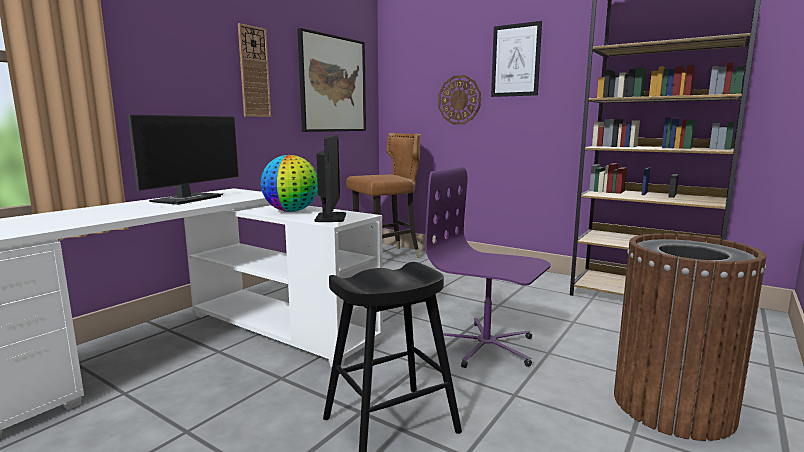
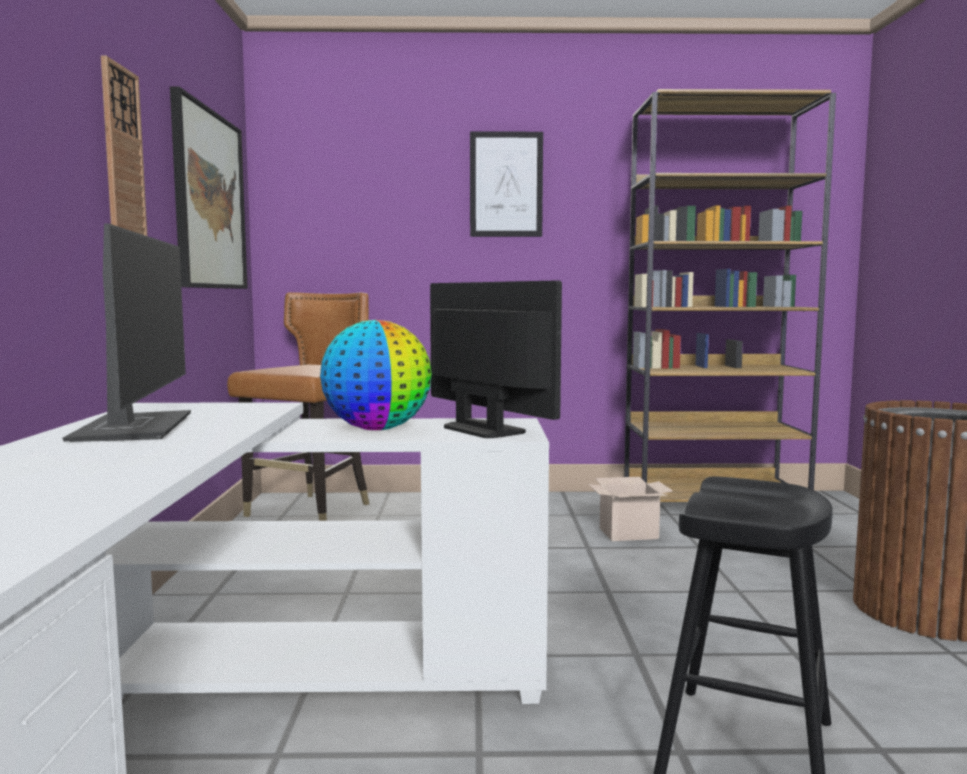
camera: 35 degrees left, 5 degrees down
(459, 100) = (414, 240): wall clock -> none
(486, 346) = (666, 604): purple office chair -> none
(540, 303) = (629, 533): none -> cardboard box

